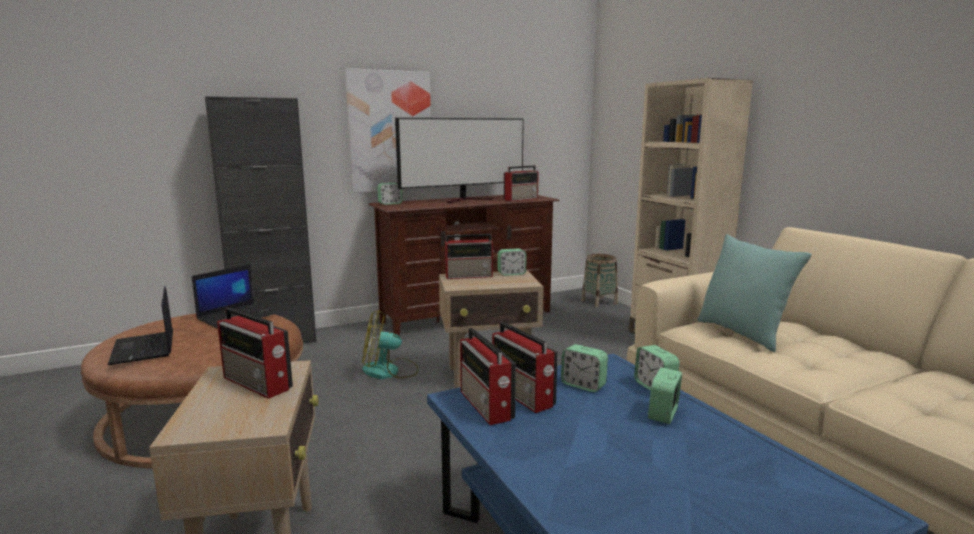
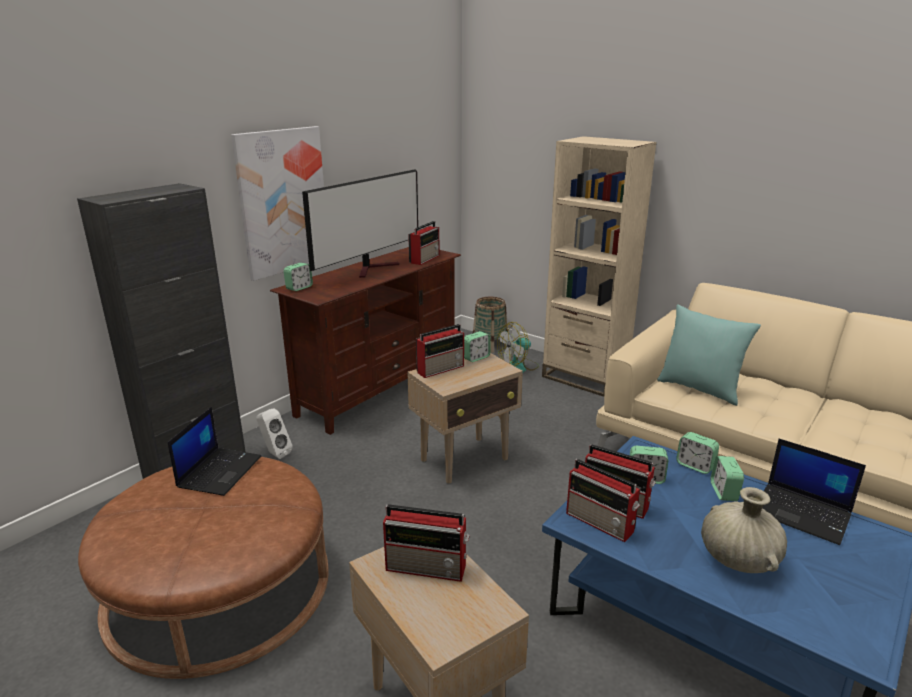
camera: 25 degrees left, 10 degrees up
(144, 348) = (171, 547): laptop -> laptop (803, 513)
(340, 342) = (275, 454): none -> white speaker
(389, 371) = (364, 479): fan -> fan (517, 367)
(606, 471) = (738, 558): none -> beige vase

